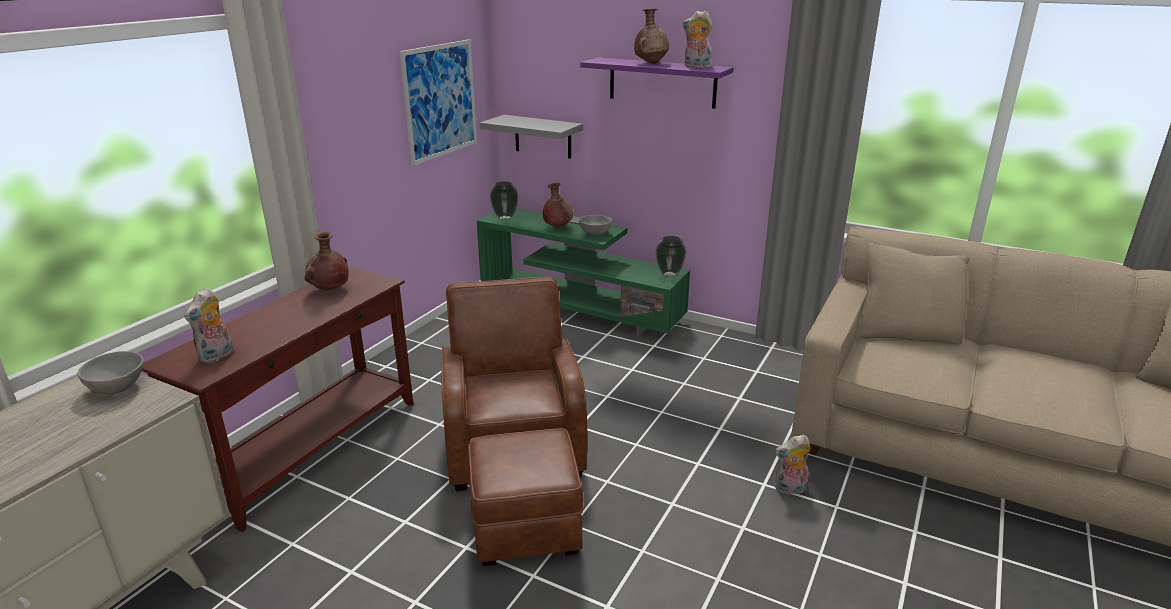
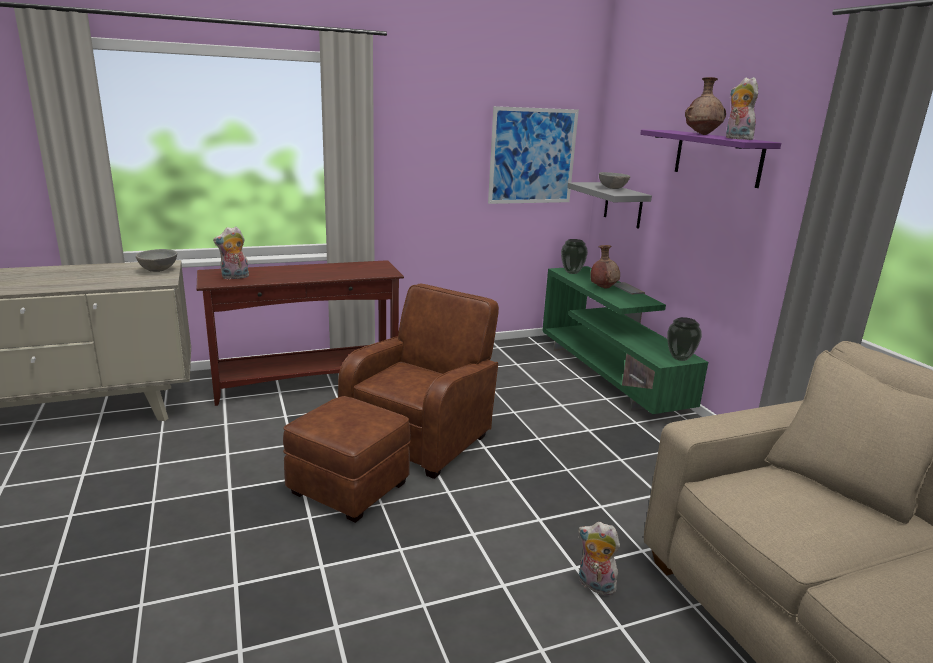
camera: 40 degrees right, 5 degrees down
(329, 290) = (351, 267): brown vase -> none
(595, 233) = (627, 300): grey bowl -> grey bowl (612, 188)

